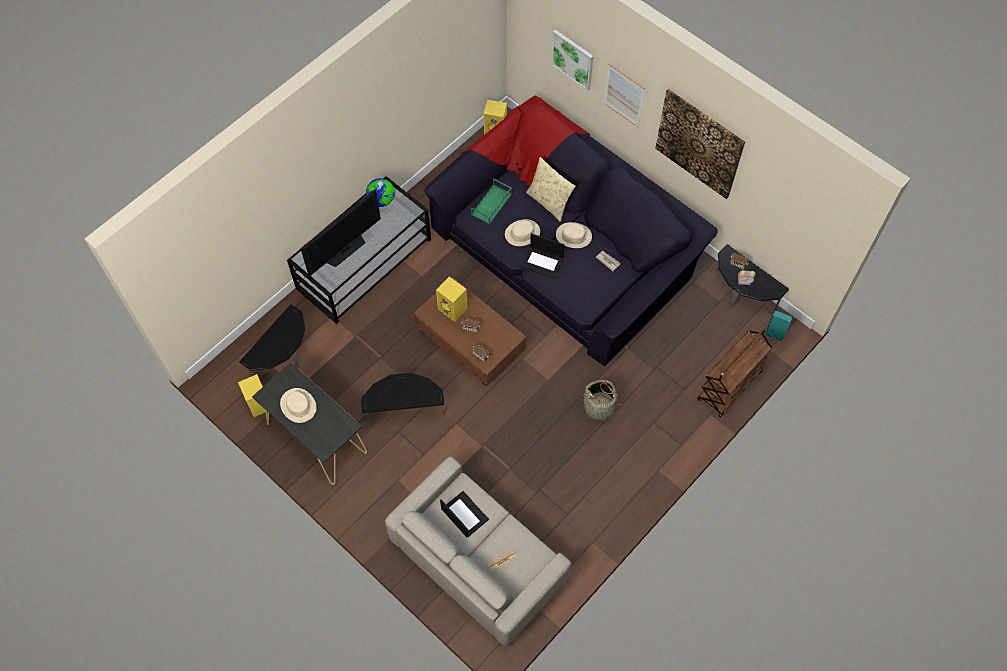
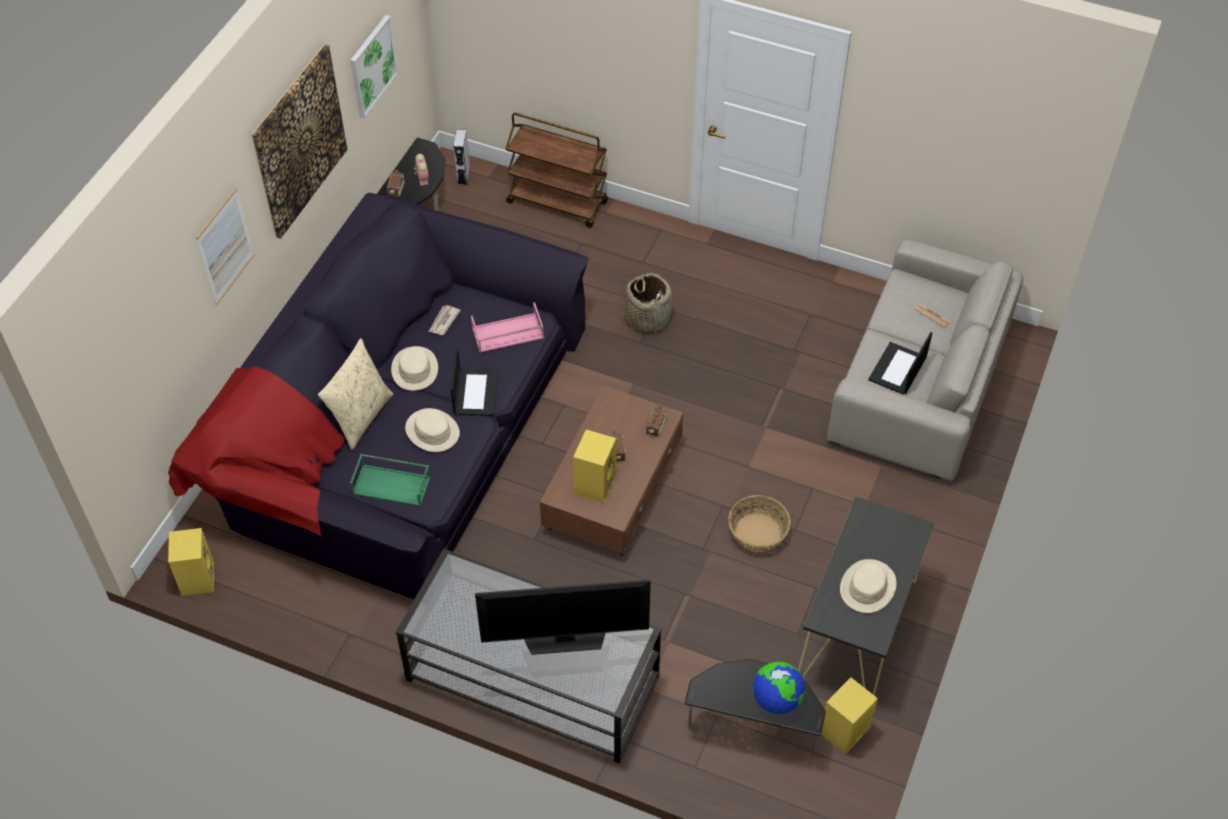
camera: 110 degrees left, 10 degrees down
(345, 249) = (565, 638): television -> television turned 150 degrees clockwise
(381, 200) = (449, 620): globe -> globe (776, 700)
(405, 410) = (758, 533): side table -> basket
(572, 59) = (165, 323): picture -> picture (372, 66)
(584, 292) = (507, 334): none -> pink tray
(774, 334) = (463, 176): turquoise speaker -> grey speaker

